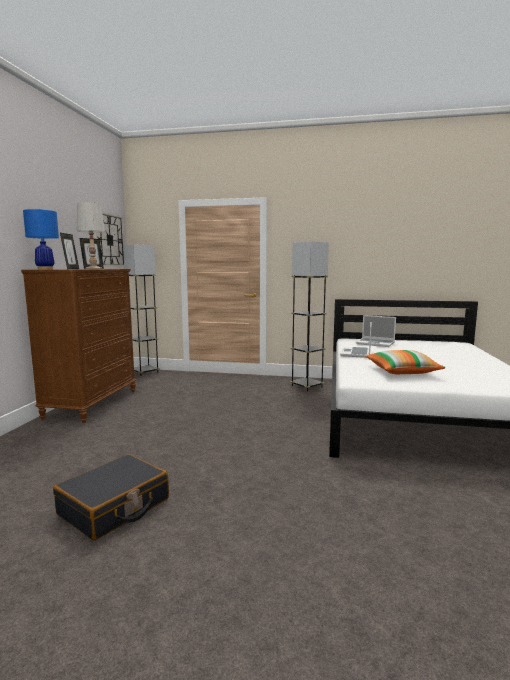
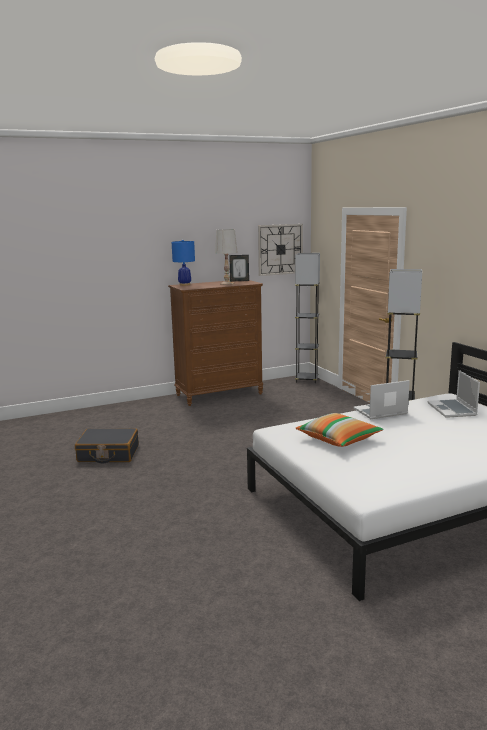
camera: 55 degrees right, 5 degrees up
(71, 269) = (195, 286): picture frame -> none

